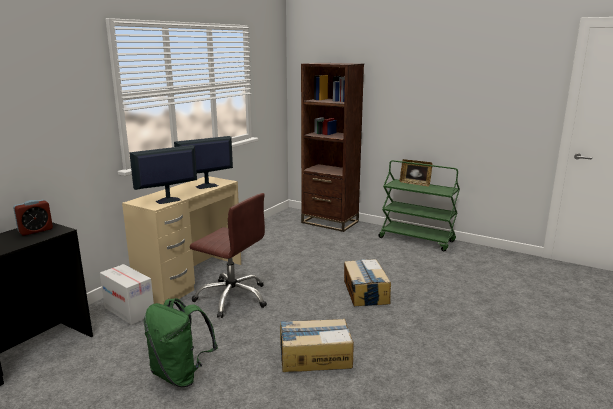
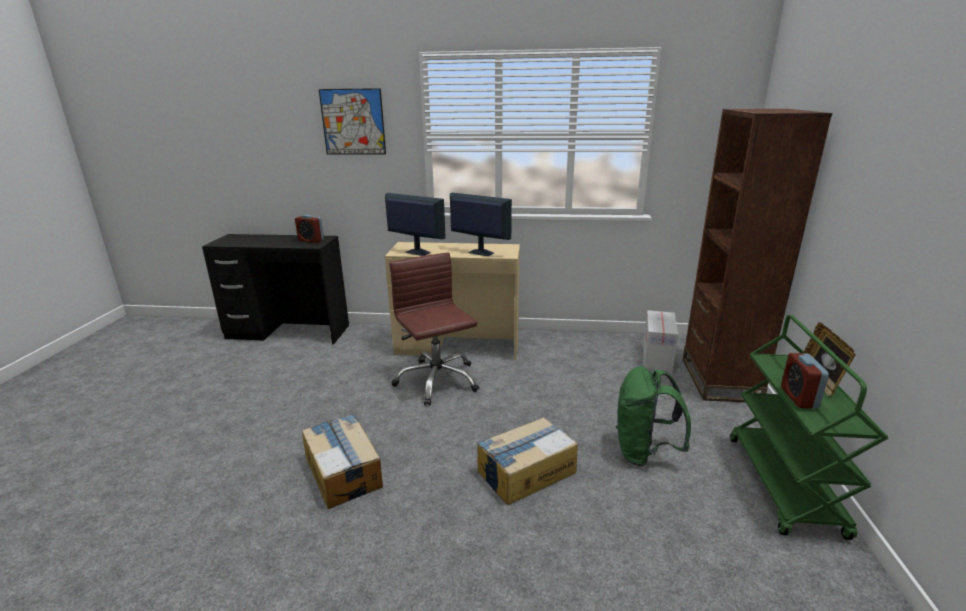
camera: 65 degrees right, 5 degrees up
(48, 88) = (353, 122): none -> picture
(129, 311) = (380, 342): cardboard box -> cardboard box (656, 358)
(181, 375) = (288, 402): green backpack -> green backpack (644, 452)
(232, 298) = (437, 381): brown office chair -> brown office chair turned 150 degrees clockwise
(426, 190) = (799, 397): none -> alarm clock

